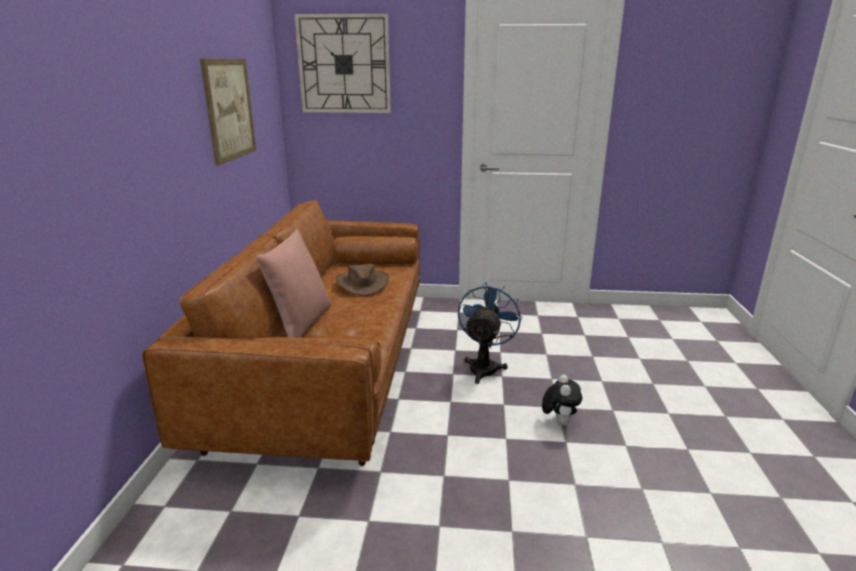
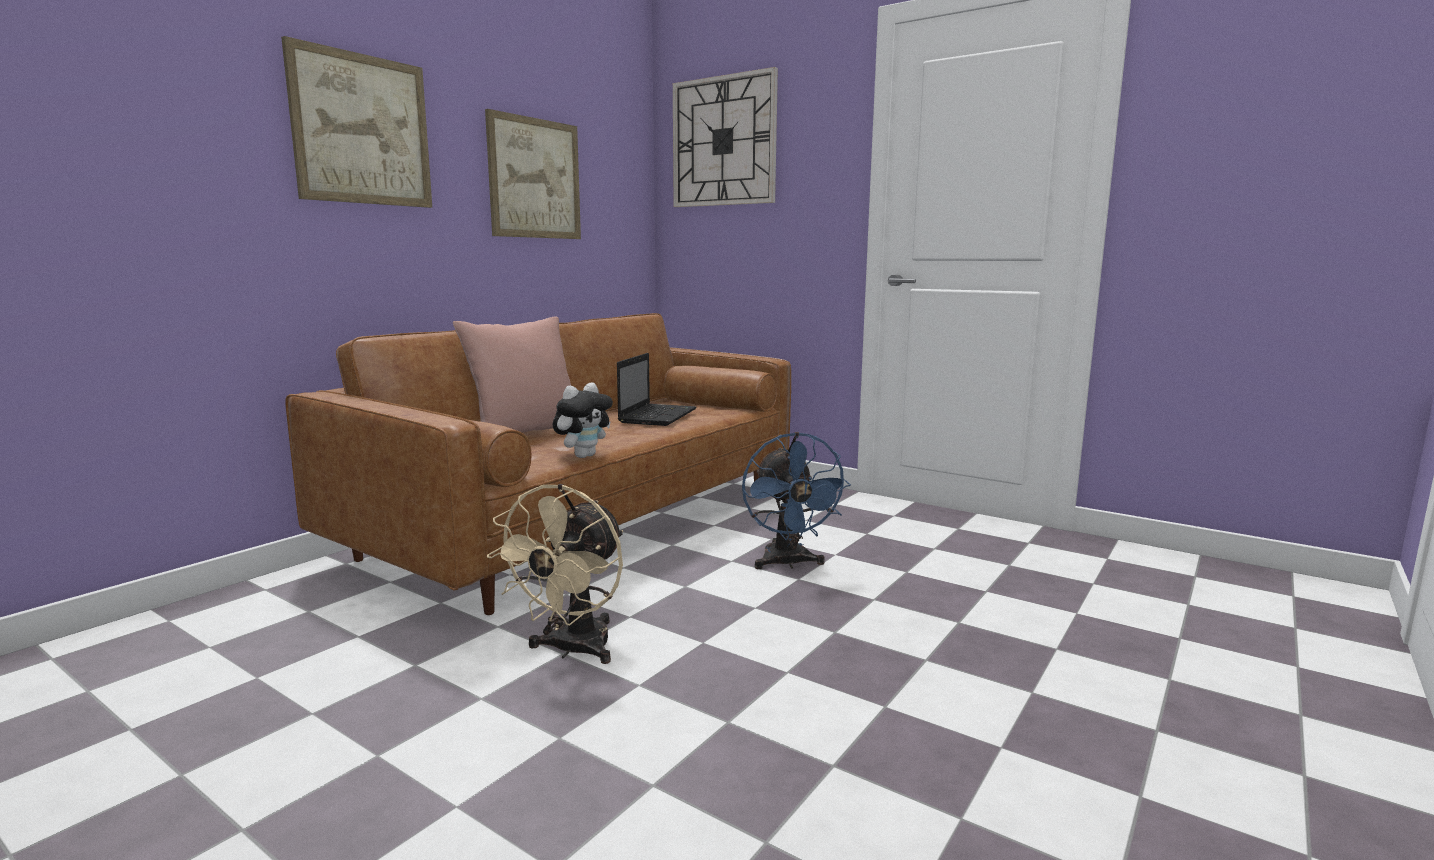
camera: 30 degrees right, 10 degrees down
(140, 100) = (362, 130): none -> picture
(362, 283) = (658, 416): brown hat -> laptop
(446, 471) = (572, 650): none -> beige fan
(485, 366) = (788, 563): blue fan -> blue fan turned 120 degrees clockwise
(559, 421) = (811, 647): plush toy -> plush toy (583, 455)

